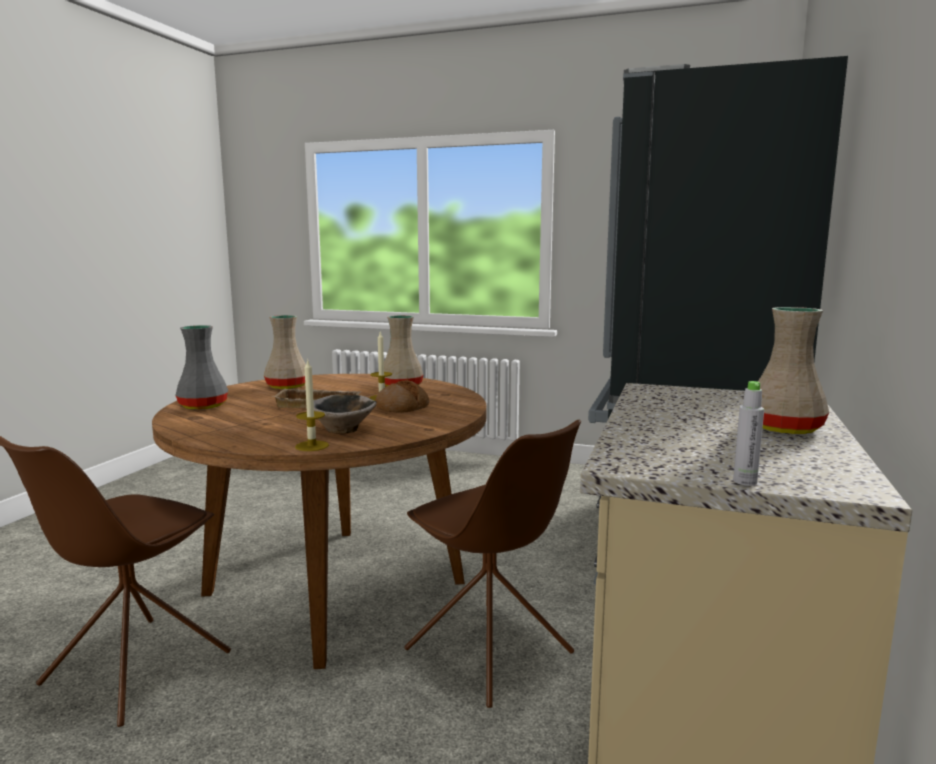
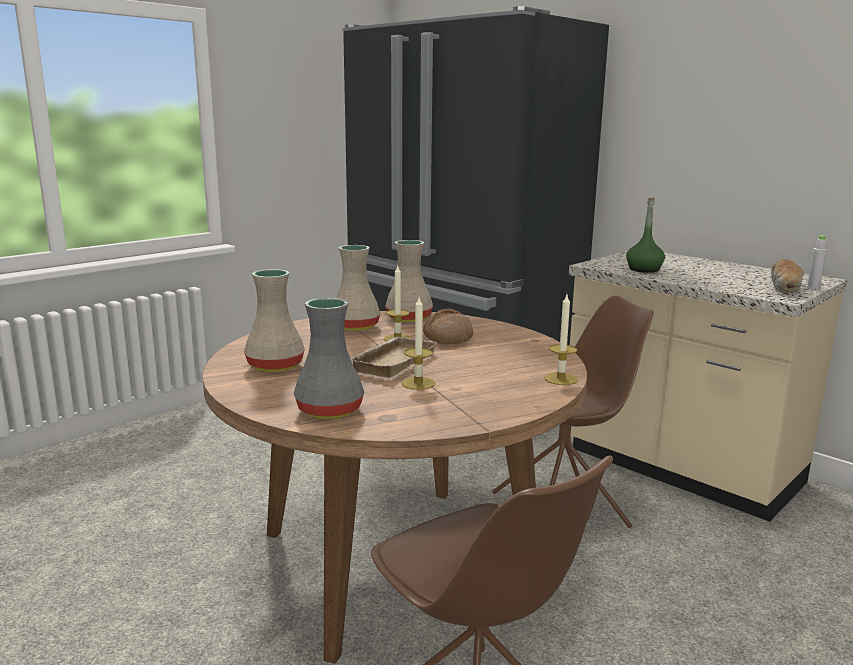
camera: 65 degrees left, 5 degrees up
(272, 414) = (418, 383): none -> candle
(343, 430) = (514, 364): bowl -> none
(666, 404) = (643, 269): none -> green bottle
(713, 465) = (785, 286): none -> bread
(783, 428) = (712, 266): beige vase -> beige vase (407, 318)

